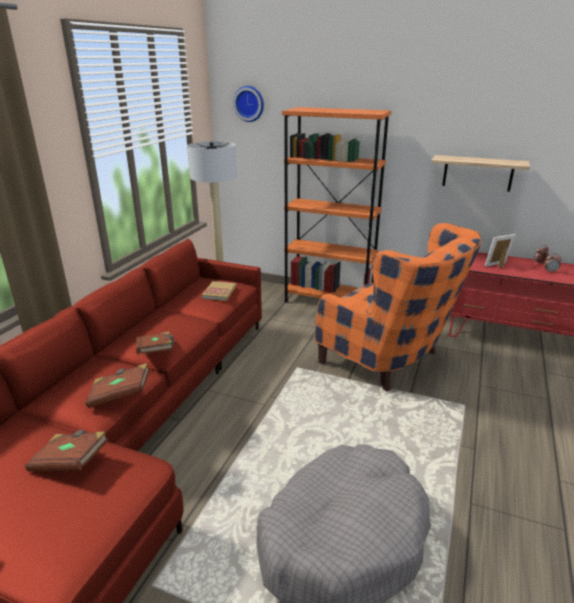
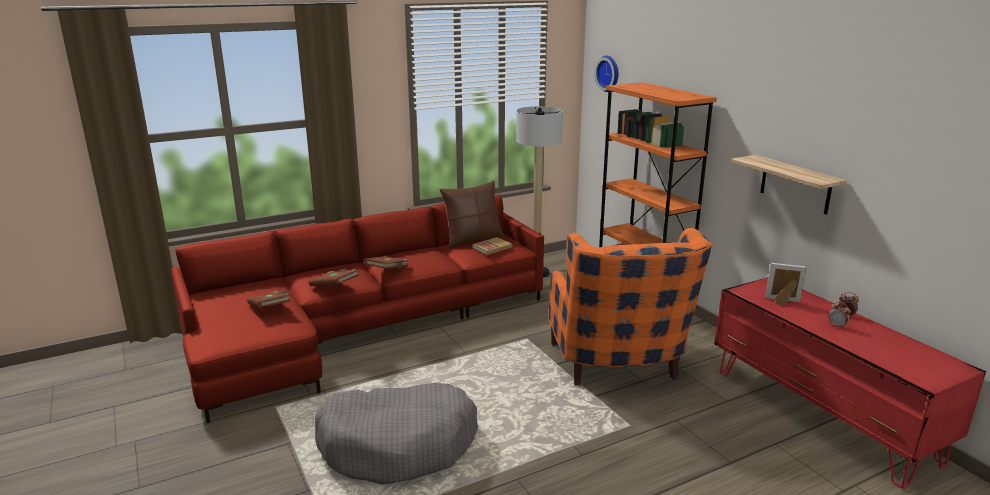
camera: 40 degrees right, 5 degrees down
(186, 290) = (472, 239): none -> brown pillow

